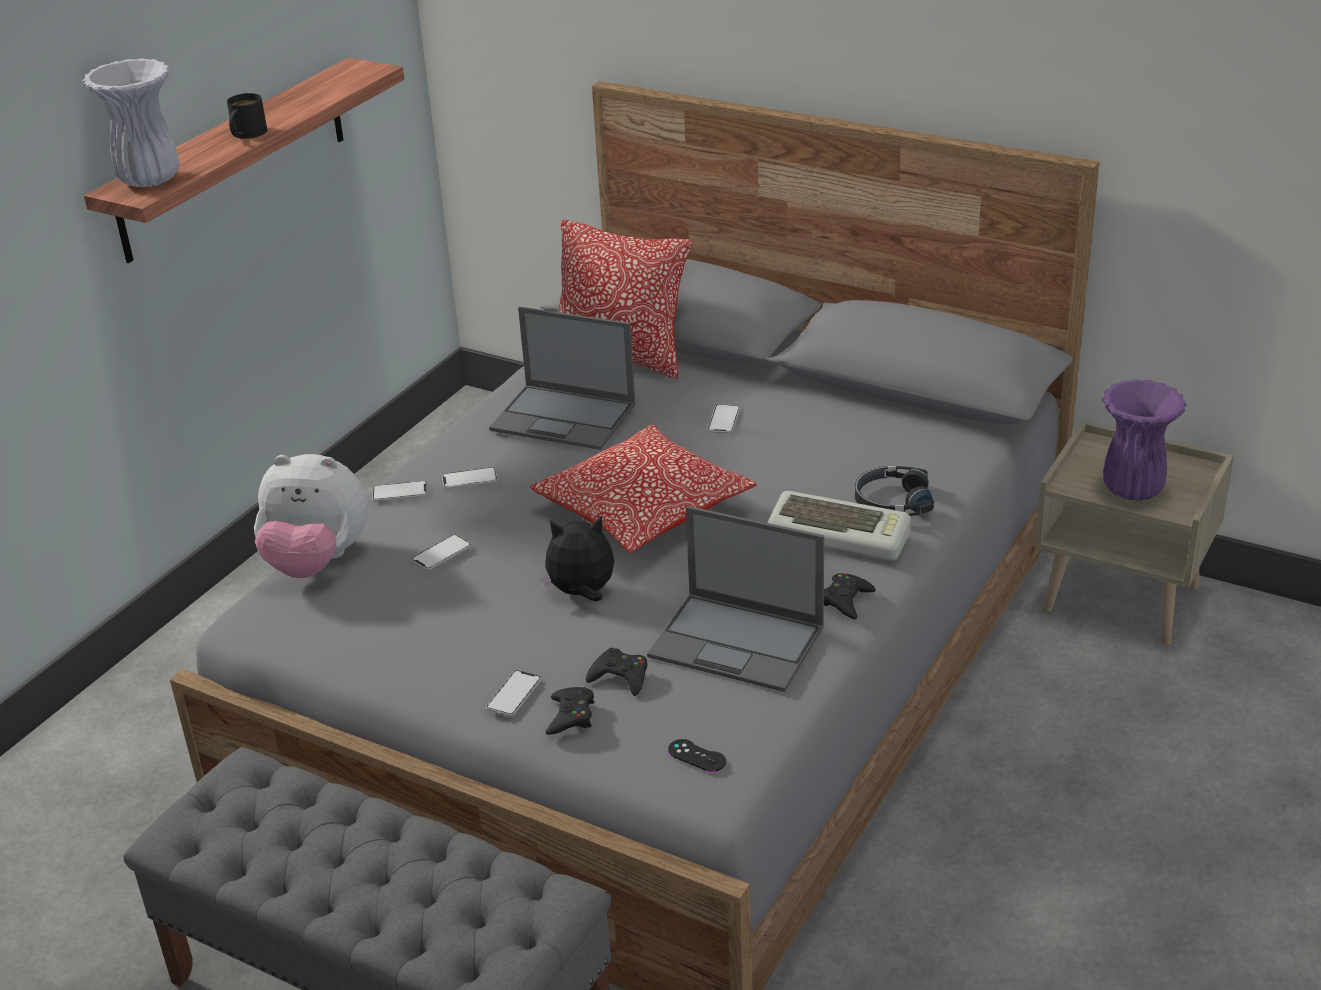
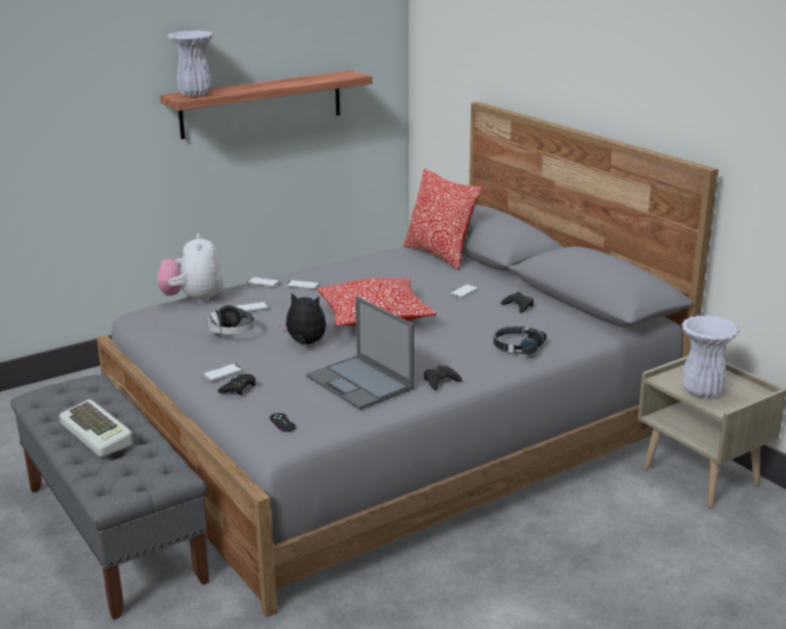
camera: 25 degrees right, 10 degrees down
(246, 134) = (261, 87): black mug -> none
(317, 562) = (194, 300): plush toy -> plush toy turned 45 degrees clockwise
(456, 610) = (232, 332): none -> headphones
(565, 417) = (379, 272): laptop -> none
(620, 677) = (282, 380): black game controller -> black game controller (518, 306)
(840, 534) = (470, 353): keyboard -> keyboard (99, 434)
(1132, 489) = (702, 391): purple vase -> white vase

